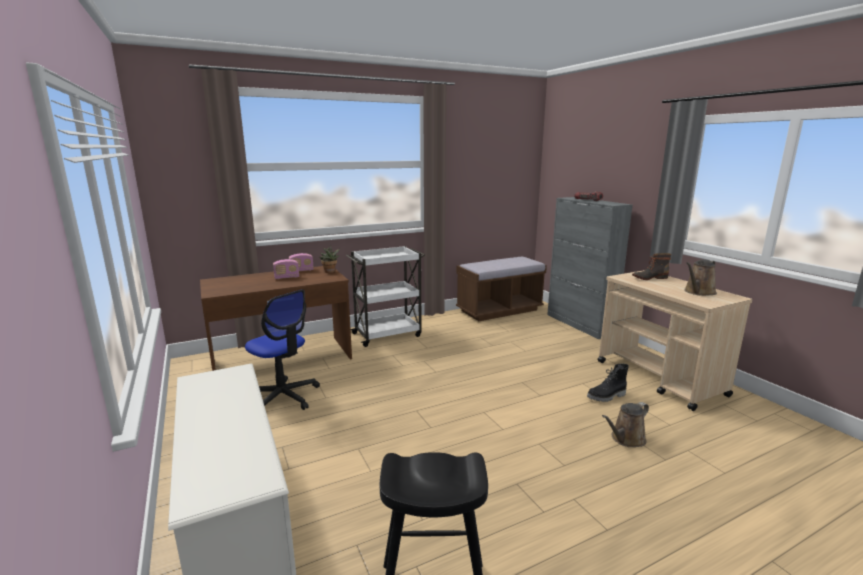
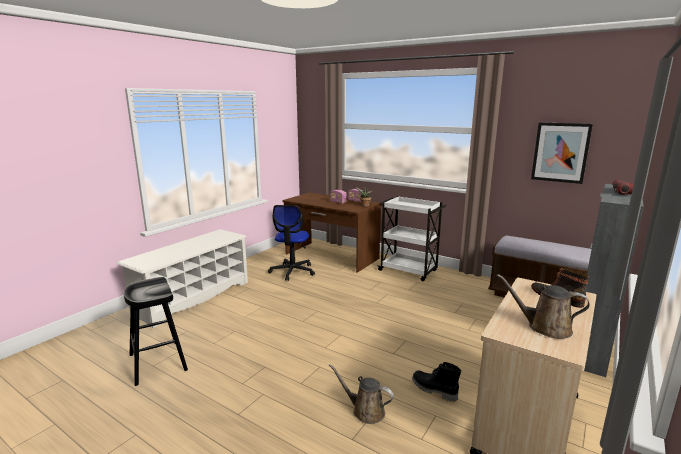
camera: 60 degrees right, 0 degrees up
(489, 179) = (560, 152): none -> picture

